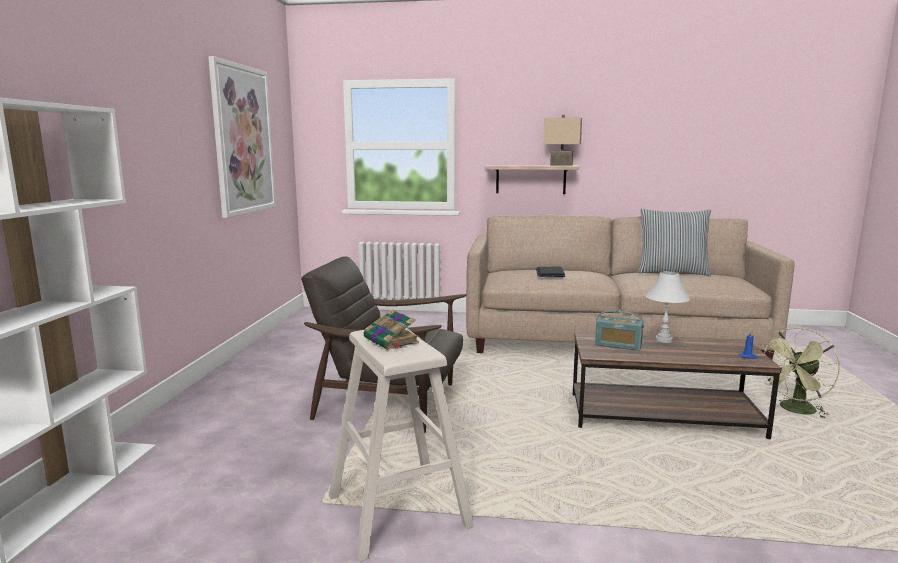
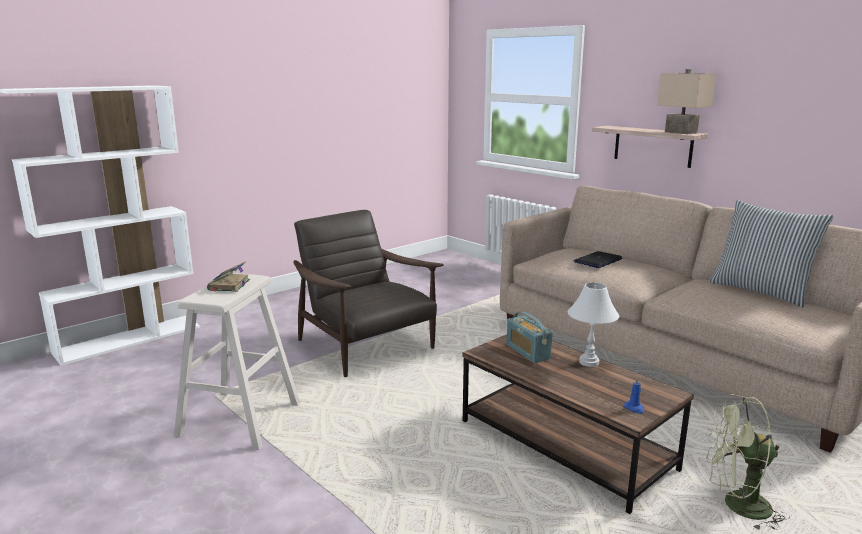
camera: 40 degrees right, 5 degrees up
(243, 140) = (365, 94): picture -> none

